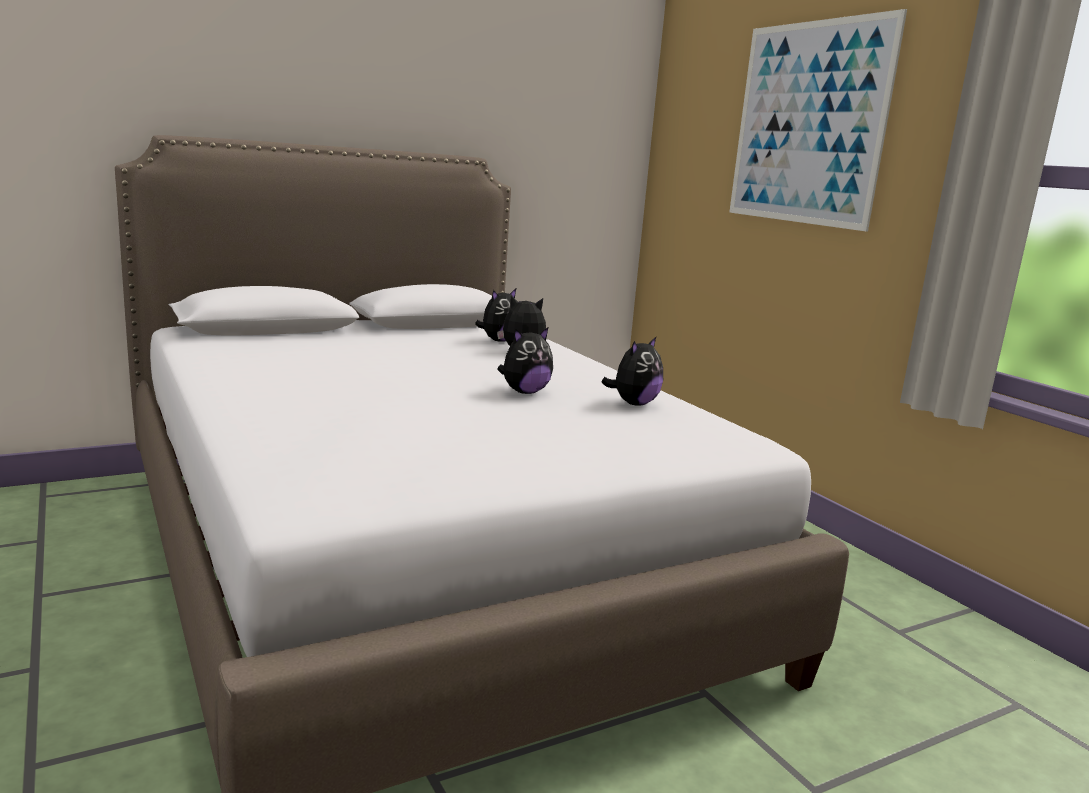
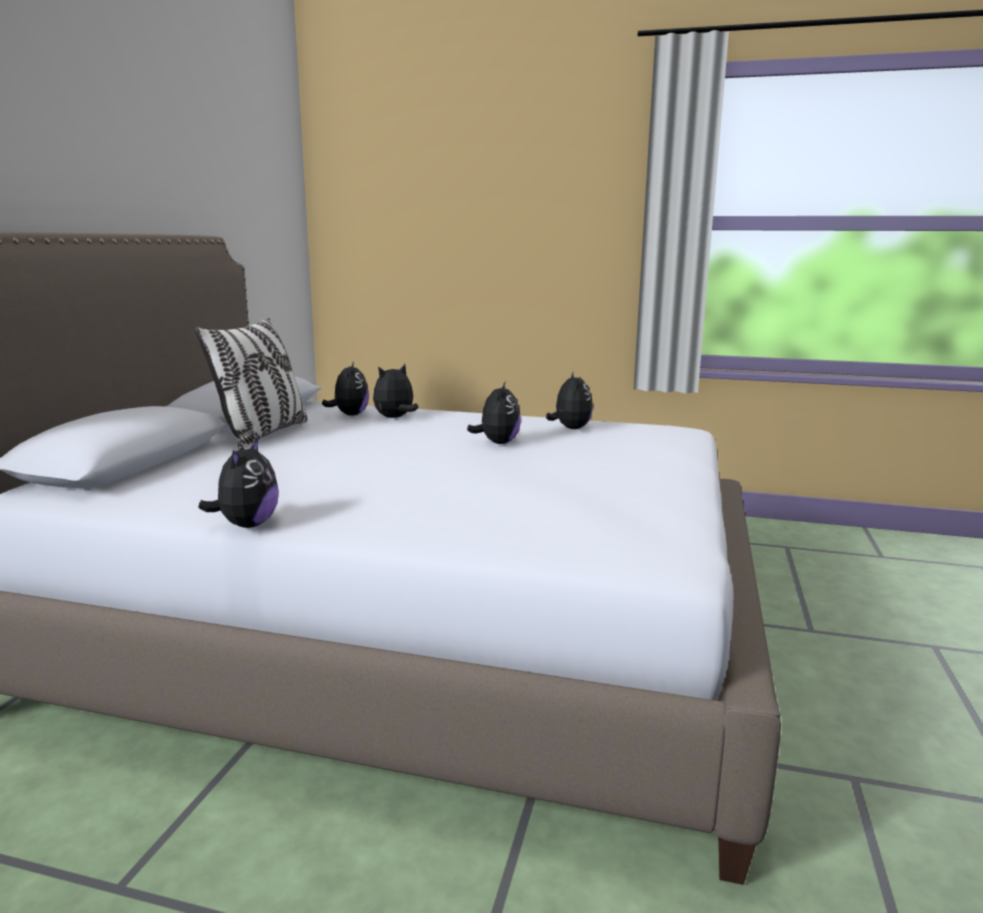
camera: 45 degrees left, 0 degrees up
(192, 378) = (247, 525): none -> plush toy
(394, 336) = (263, 435): none -> pillow
(808, 123) = (497, 191): picture -> none

